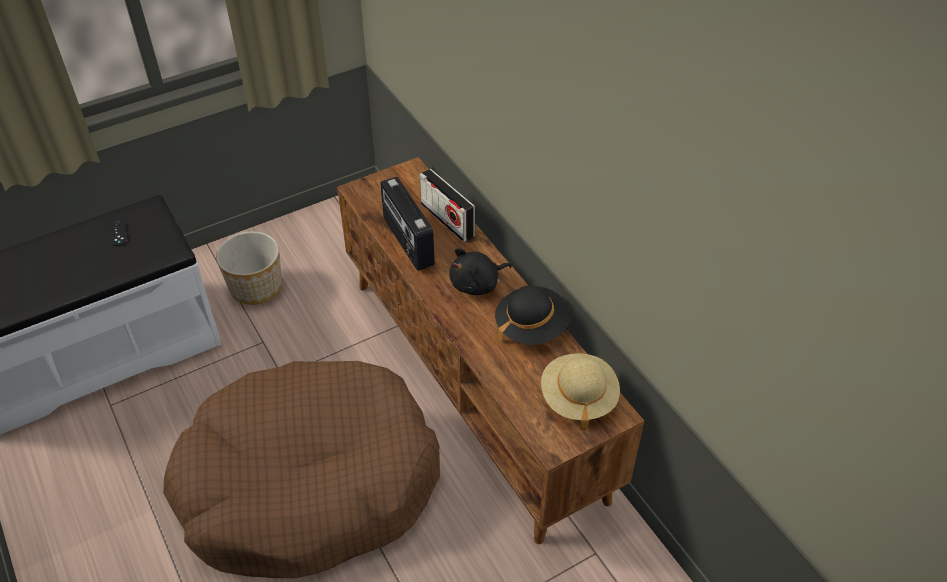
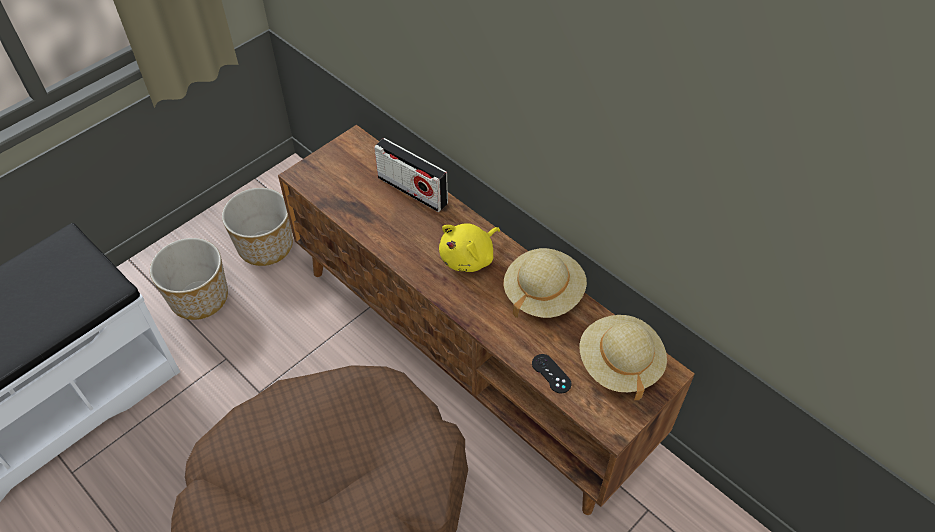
camera: 15 degrees left, 5 degrees up
(118, 233) = (35, 279): black game controller -> black game controller (551, 373)
(324, 255) = (265, 246): none -> planter
(407, 242) = (377, 224): radio -> none
(477, 284) = (469, 257): black plush toy -> yellow plush toy
(531, 327) = (543, 294): black hat -> beige hat

